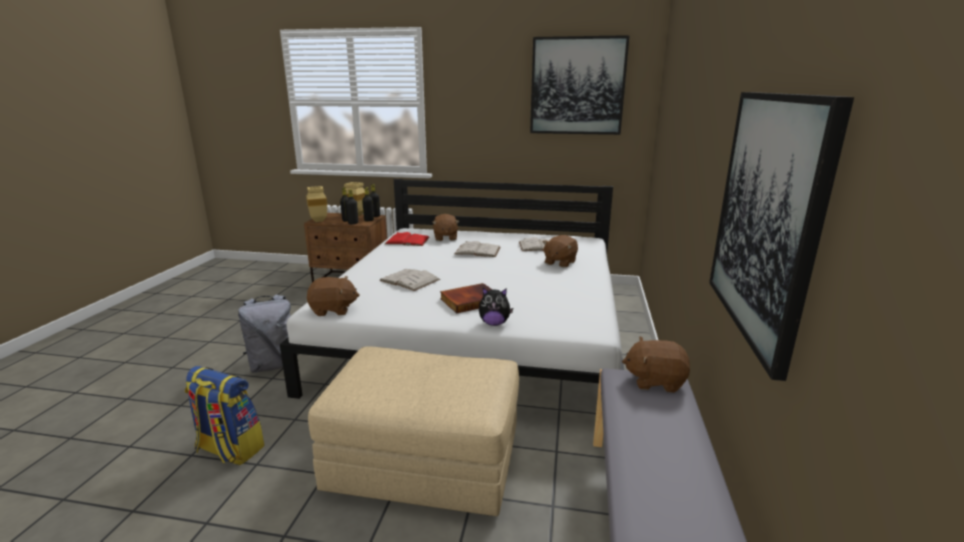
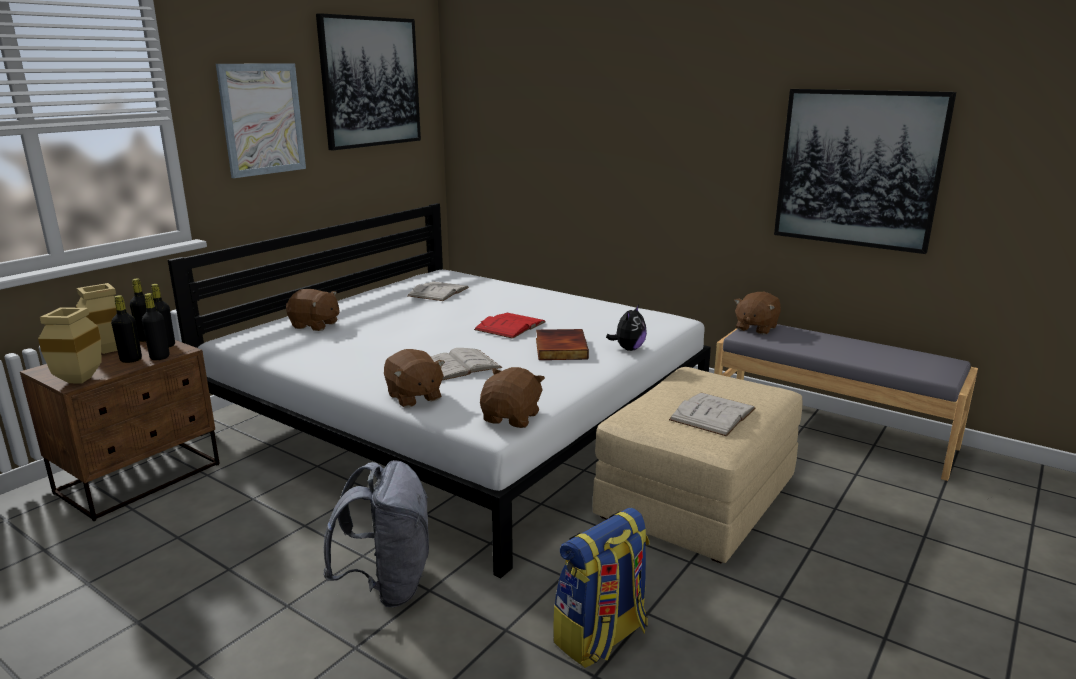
camera: 65 degrees left, 0 degrees up
(407, 240) = (287, 346): red book -> red book (510, 326)
(477, 250) = (404, 318): white book -> white book (712, 414)
(481, 108) = (262, 119): none -> picture
(559, 262) = (497, 296): brown plush toy -> brown plush toy (413, 397)

